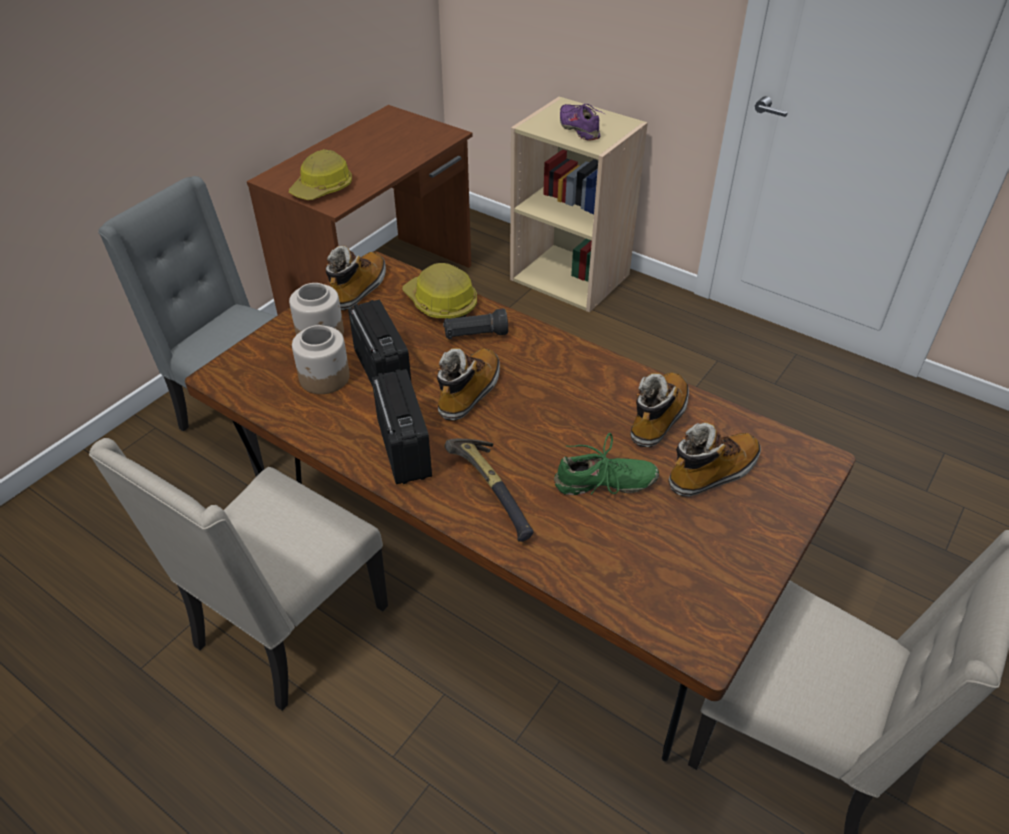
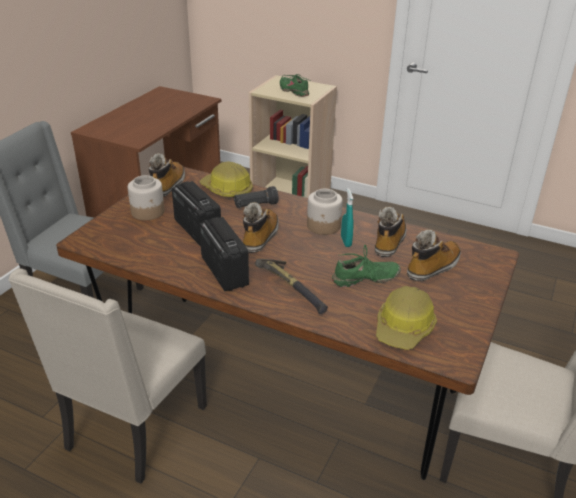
camera: 10 degrees left, 10 degrees down
(323, 189) = (126, 133): hard hat -> hard hat (404, 328)
(324, 378) = (158, 236): jar -> jar (323, 226)
(579, 129) = (294, 91): purple shoe -> green shoe
(592, 412) = (346, 242): none -> turquoise spray bottle

